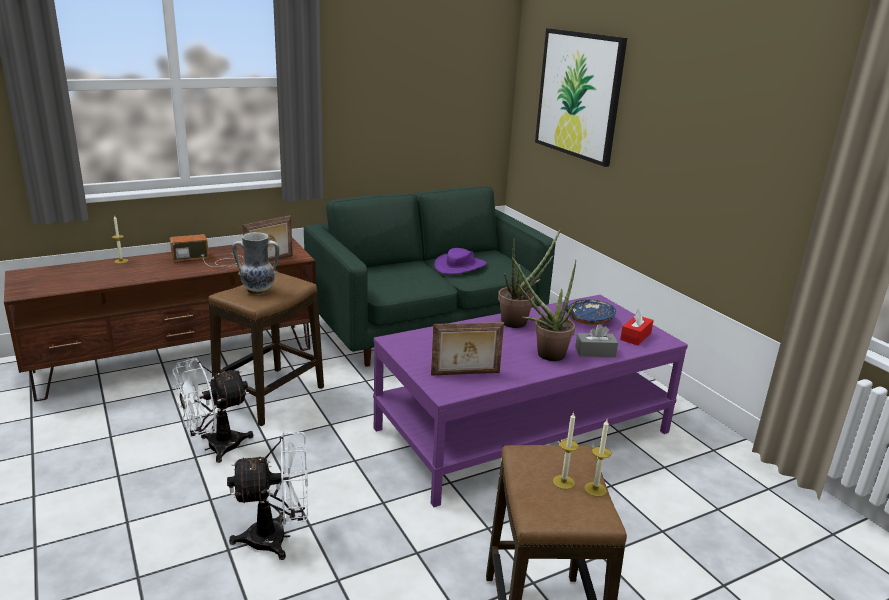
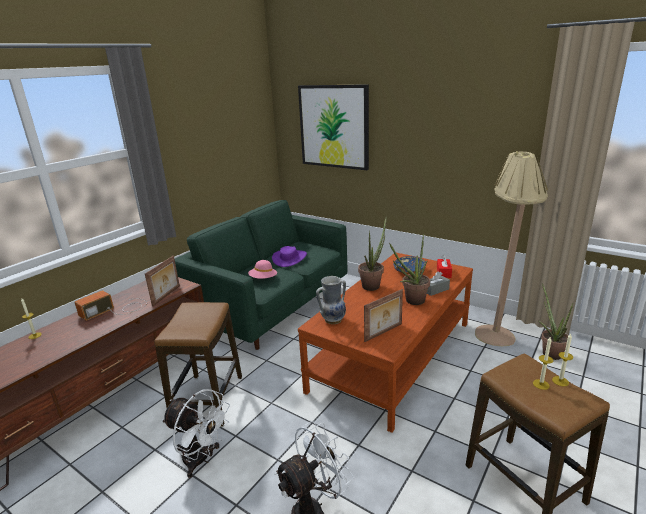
camera: 25 degrees left, 0 degrees up
(215, 447) = (201, 460): white fan -> white fan turned 90 degrees counterclockwise
(258, 290) = (189, 322): vase -> vase (333, 319)
(403, 279) = (263, 279): none -> pink hat
(523, 430) = (393, 355): purple coffee table -> brown coffee table
(710, 459) = (500, 332): none -> beige floor lamp
(761, 510) = (549, 352): none -> potted plant

